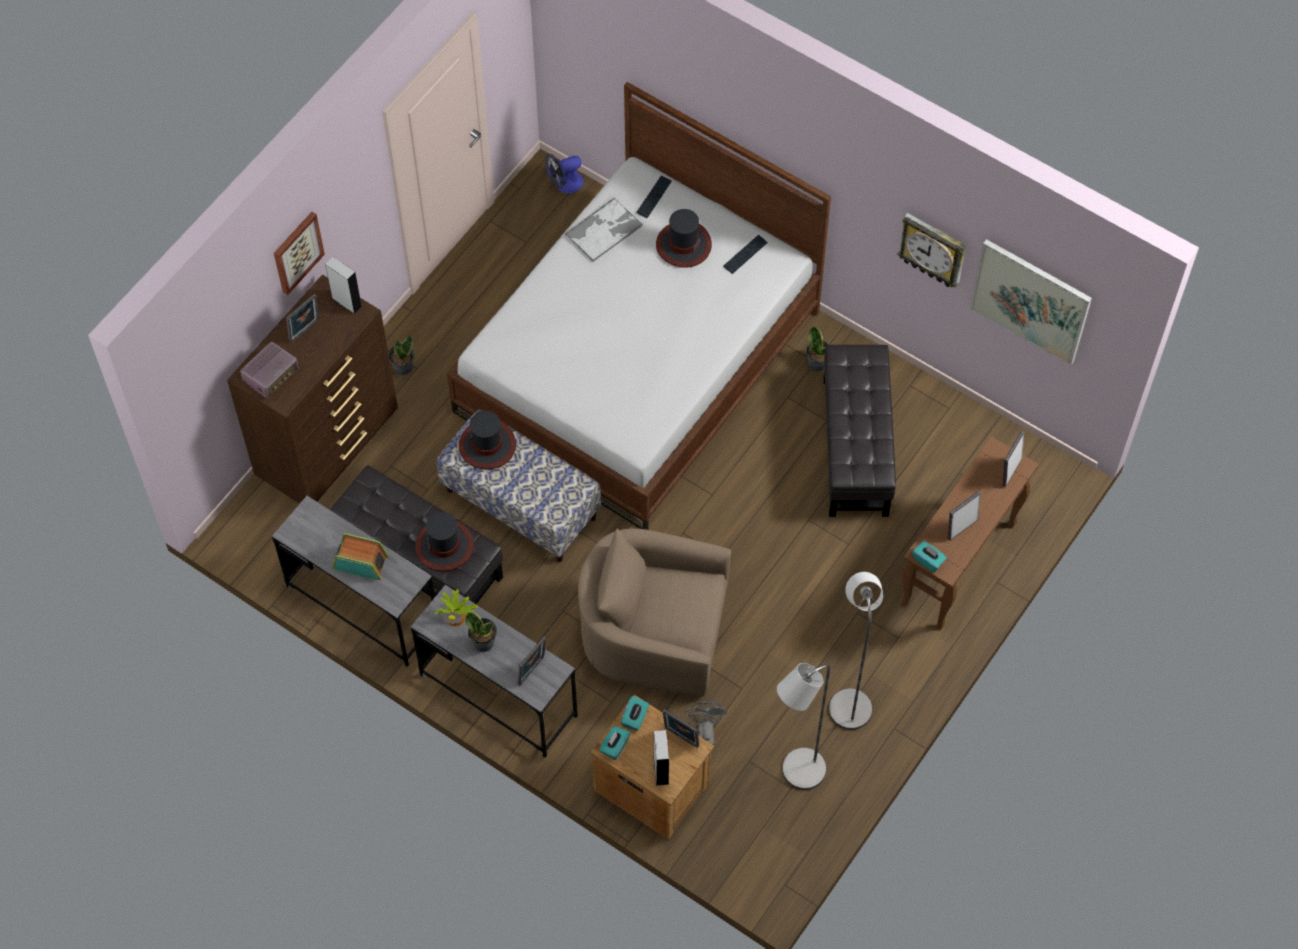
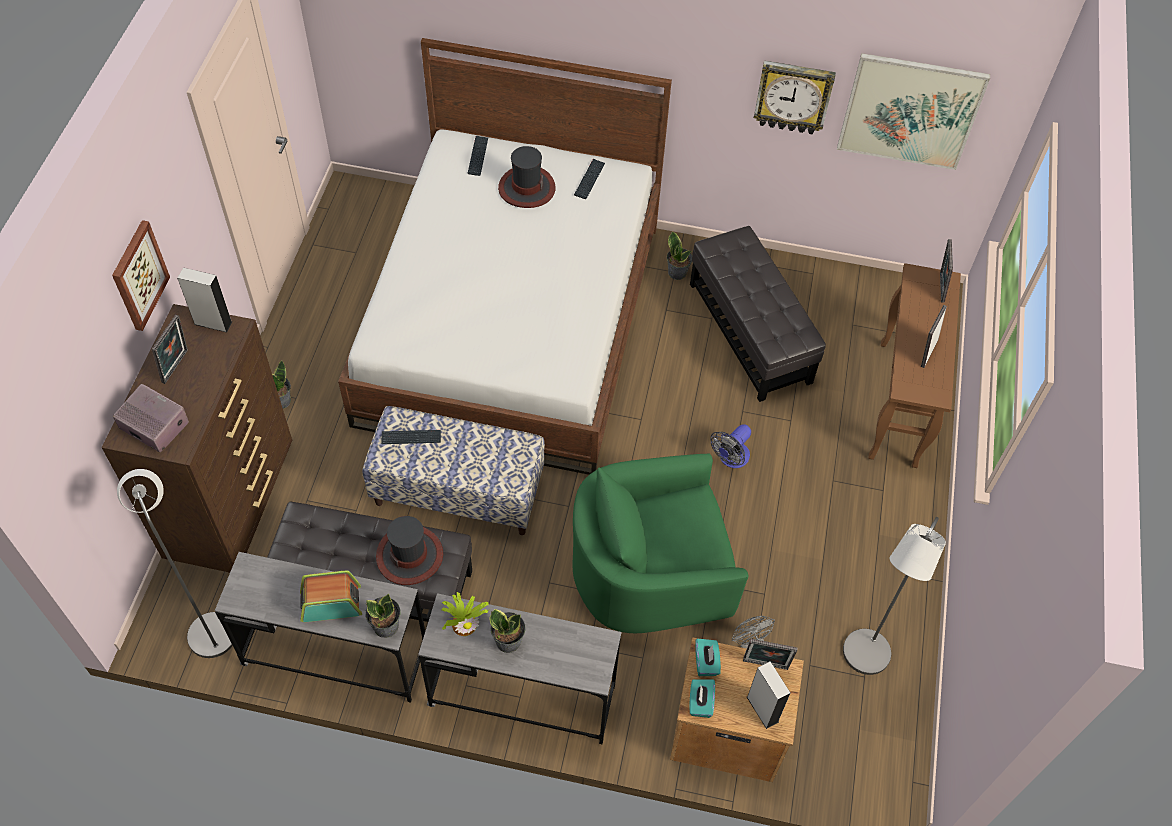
camera: 25 degrees left, 5 degrees down
(271, 375) = (154, 425): radio -> radio turned 75 degrees counterclockwise
(395, 595) = (385, 625): none -> potted plant
(487, 445) = (411, 438): hat -> keyboard
(532, 671) = (578, 653): picture frame -> none
(564, 184) = (370, 193): fan -> fan (730, 459)
(604, 230) = (443, 197): tray -> none
(654, 631) = (650, 569): beige armchair -> green armchair
(849, 701) = (872, 567): grey floor lamp -> grey floor lamp (209, 627)
(928, 560) = (915, 393): turquoise tissue box -> none

